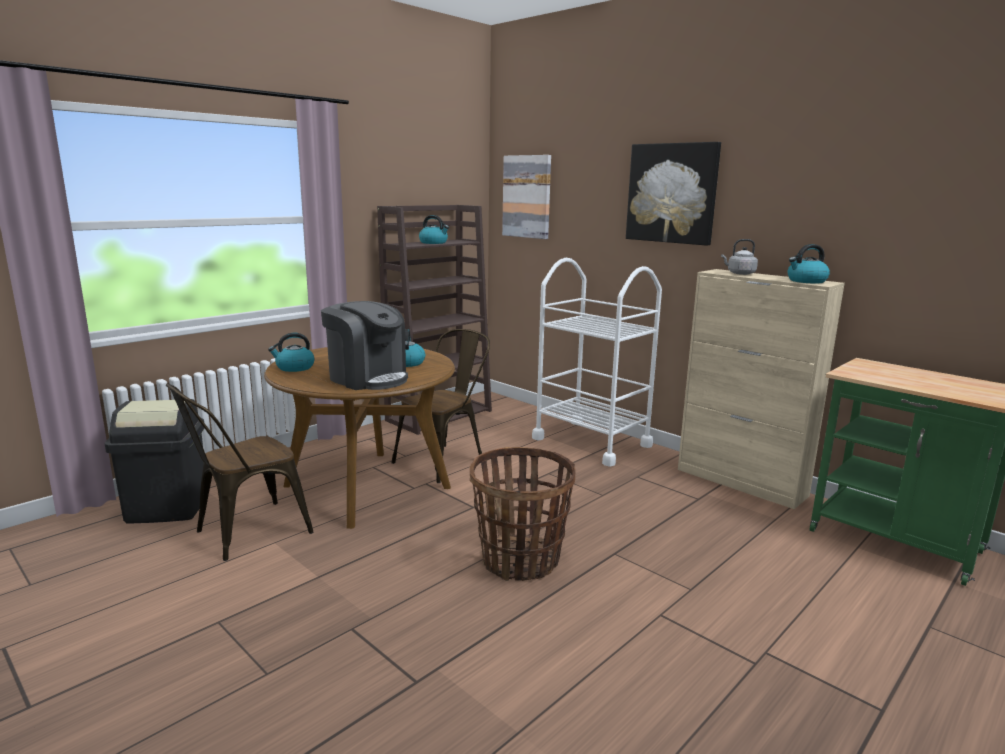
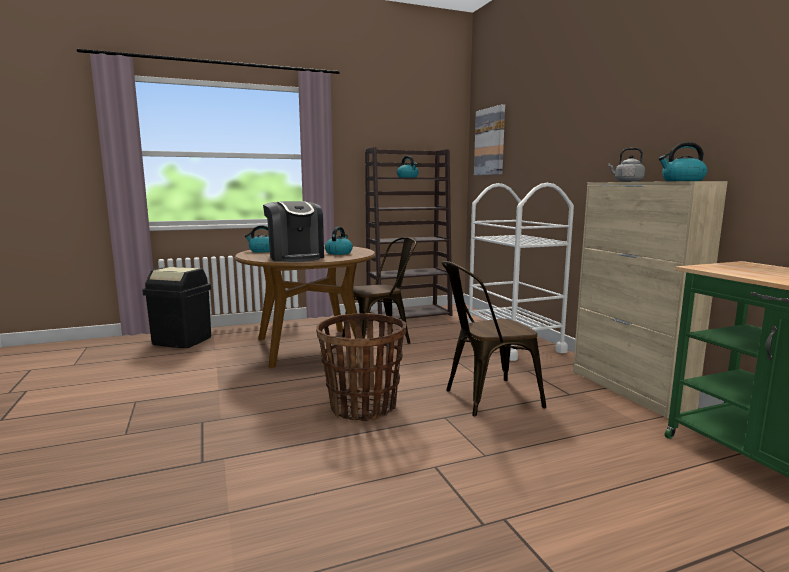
camera: 25 degrees right, 5 degrees down
(244, 533) = (206, 360): brown chair -> brown chair (485, 398)
(672, 193) = (585, 119): picture -> none

